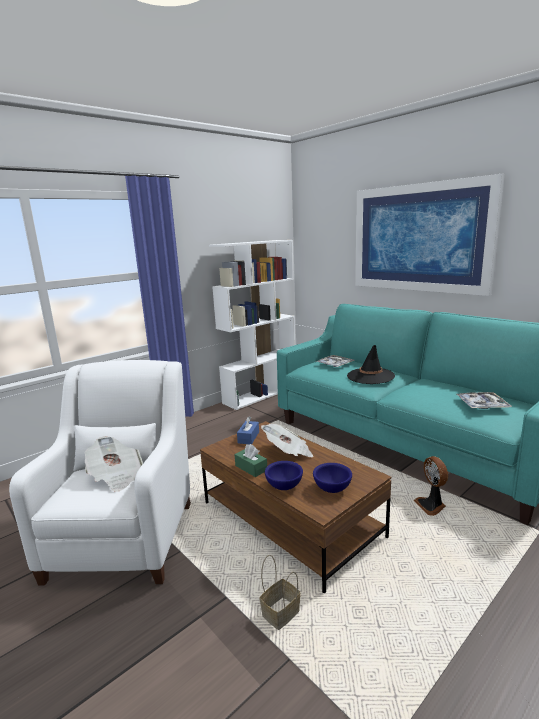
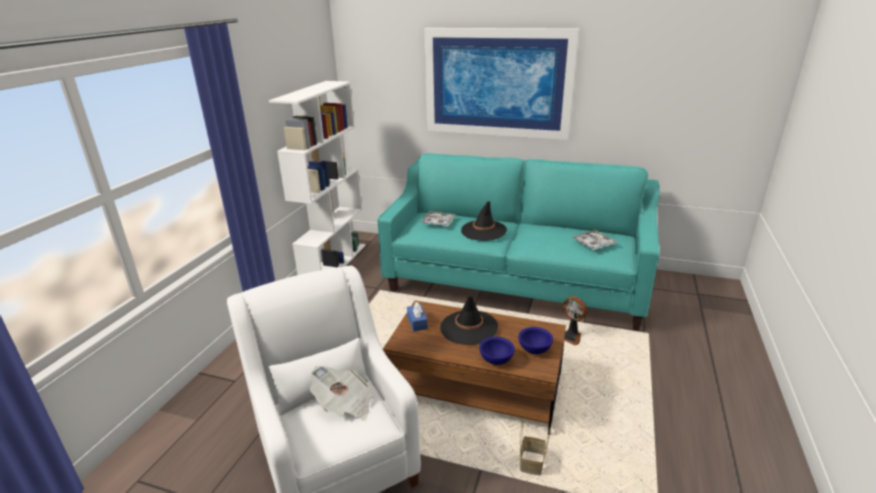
camera: 30 degrees left, 10 degrees up
(251, 468) = (451, 352): green tissue box -> none
(288, 453) = (469, 327): newspaper -> black hat

